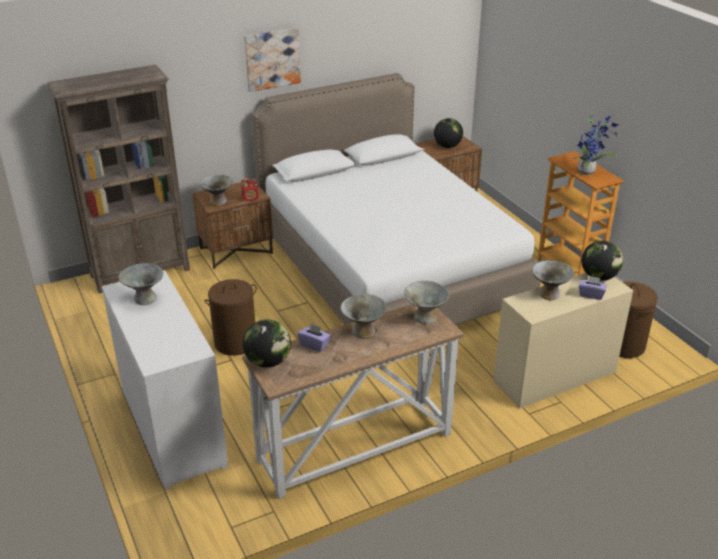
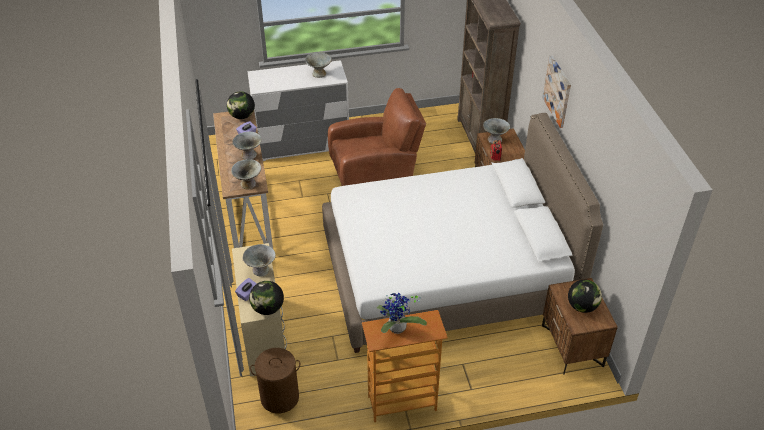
camera: 105 degrees right, 10 degrees up
(236, 342) = (375, 176): brown laundry basket -> brown armchair

